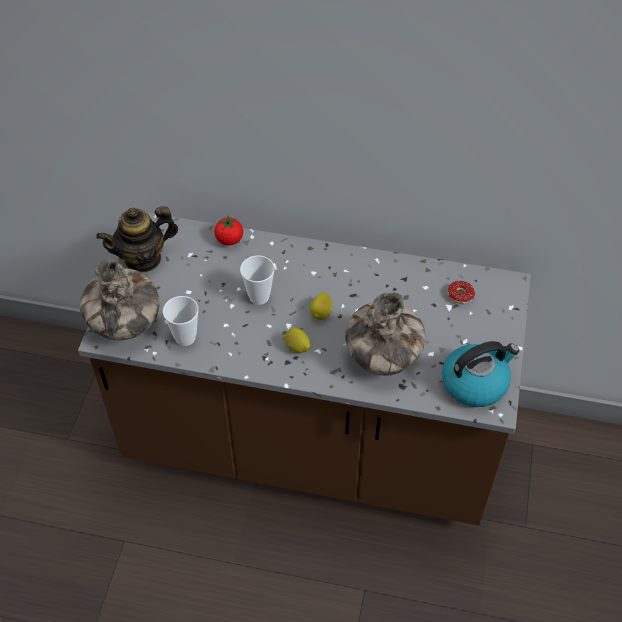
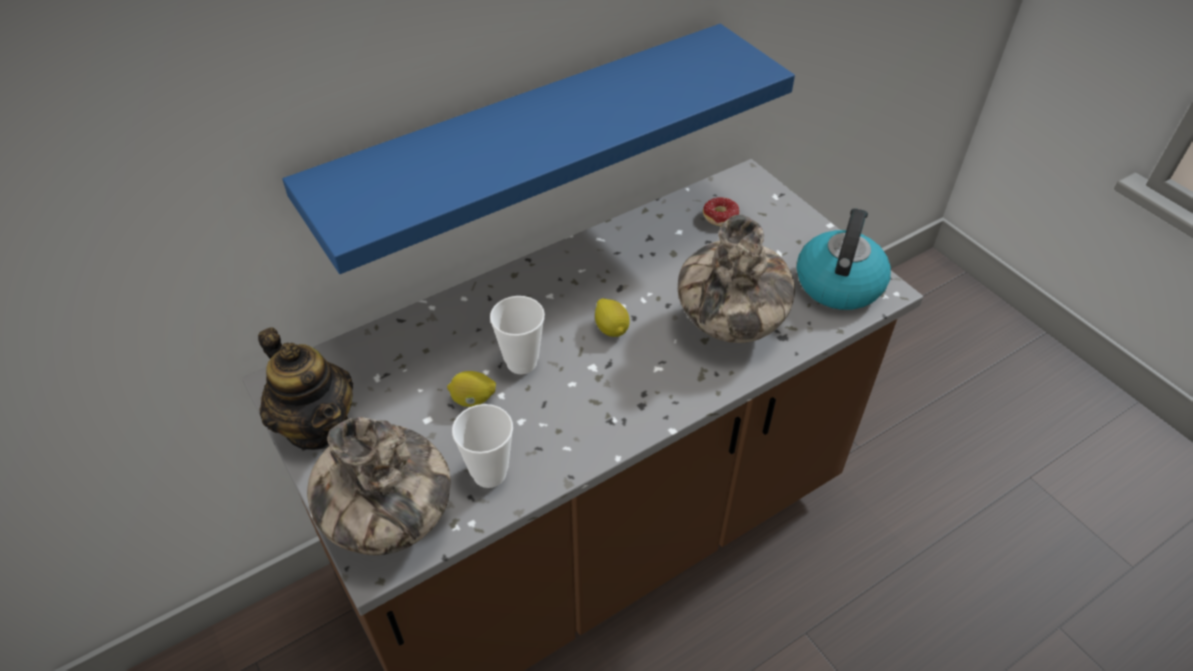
camera: 45 degrees left, 5 degrees down
(143, 259) = (318, 426): teapot -> teapot turned 60 degrees counterclockwise
(229, 240) = (408, 328): tomato -> none
(297, 347) = (632, 382): lemon -> lemon (473, 400)
(344, 175) = (526, 140): none -> blue shelf

